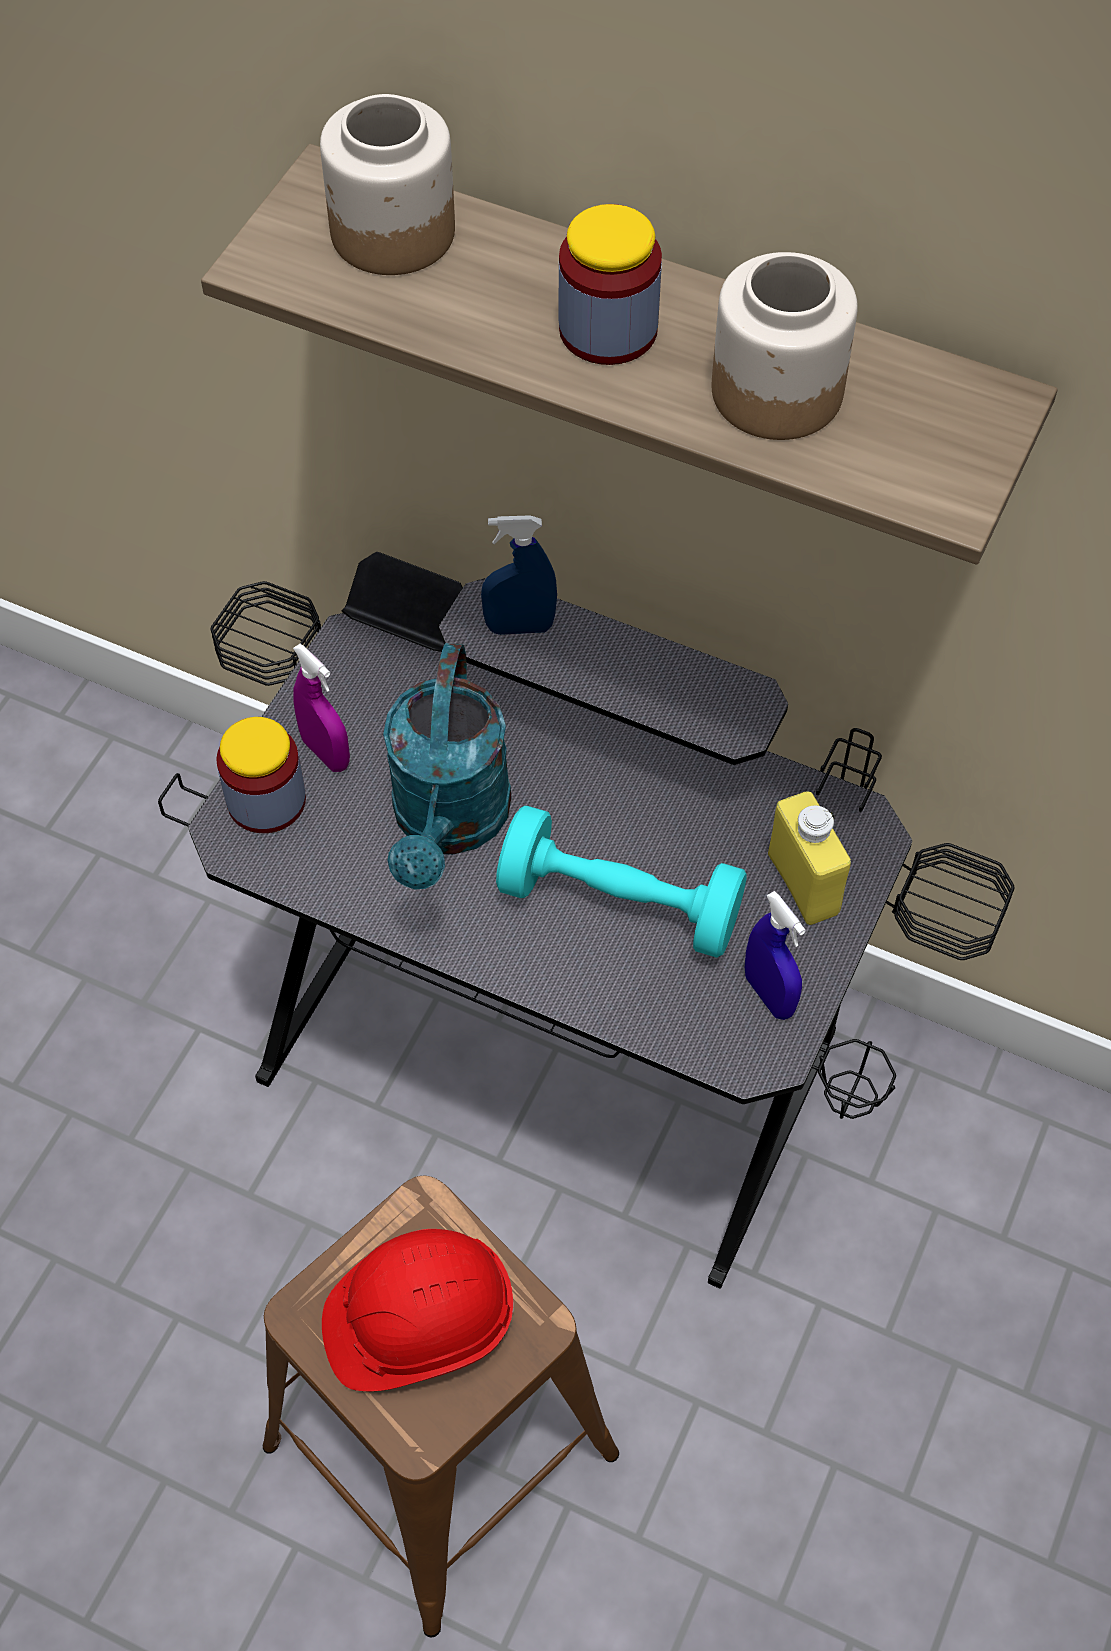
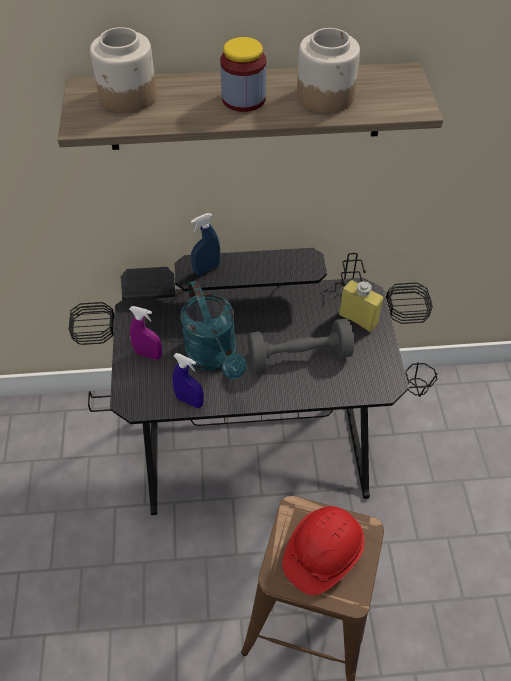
camera: 30 degrees left, 5 degrees down
(266, 801) = (136, 383): jar -> none
(620, 904) = (299, 356): turquoise dumbbell -> grey dumbbell
(769, 995) = (374, 362): blue spray bottle -> blue spray bottle (189, 401)

